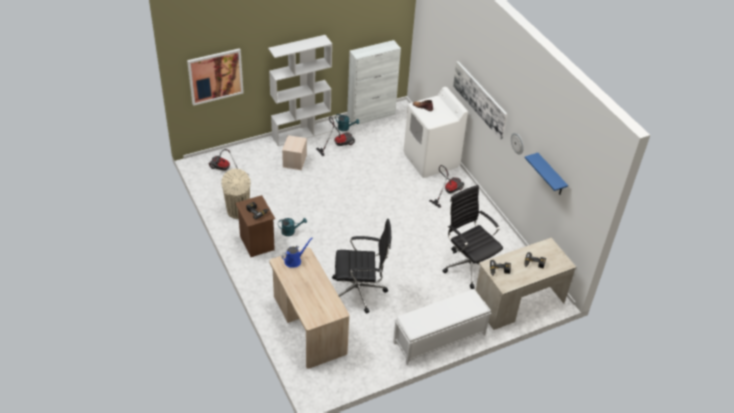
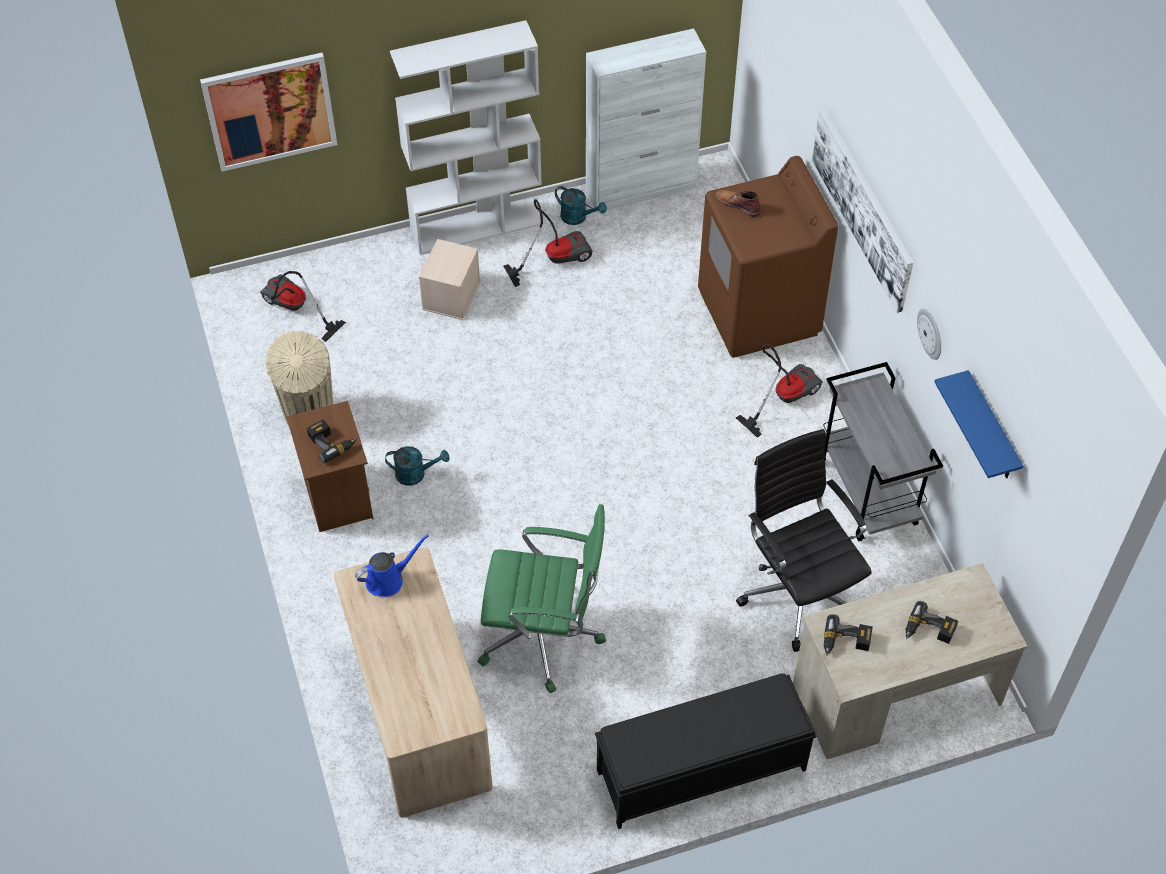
camera: 10 degrees right, 10 degrees up
(359, 291) = (544, 636): black office chair -> green office chair
(431, 160) = (759, 313): white washing machine -> brown washing machine
(438, 339) = (699, 770): white bench -> black bench
(491, 226) = (868, 493): none -> grey cart

